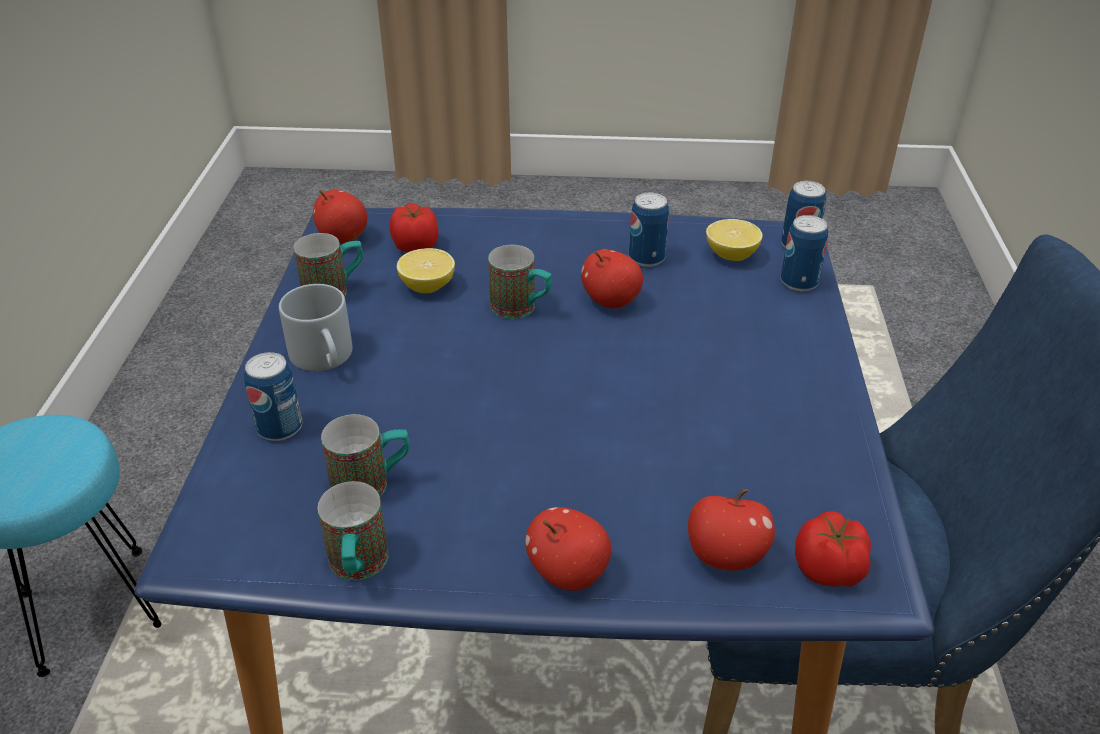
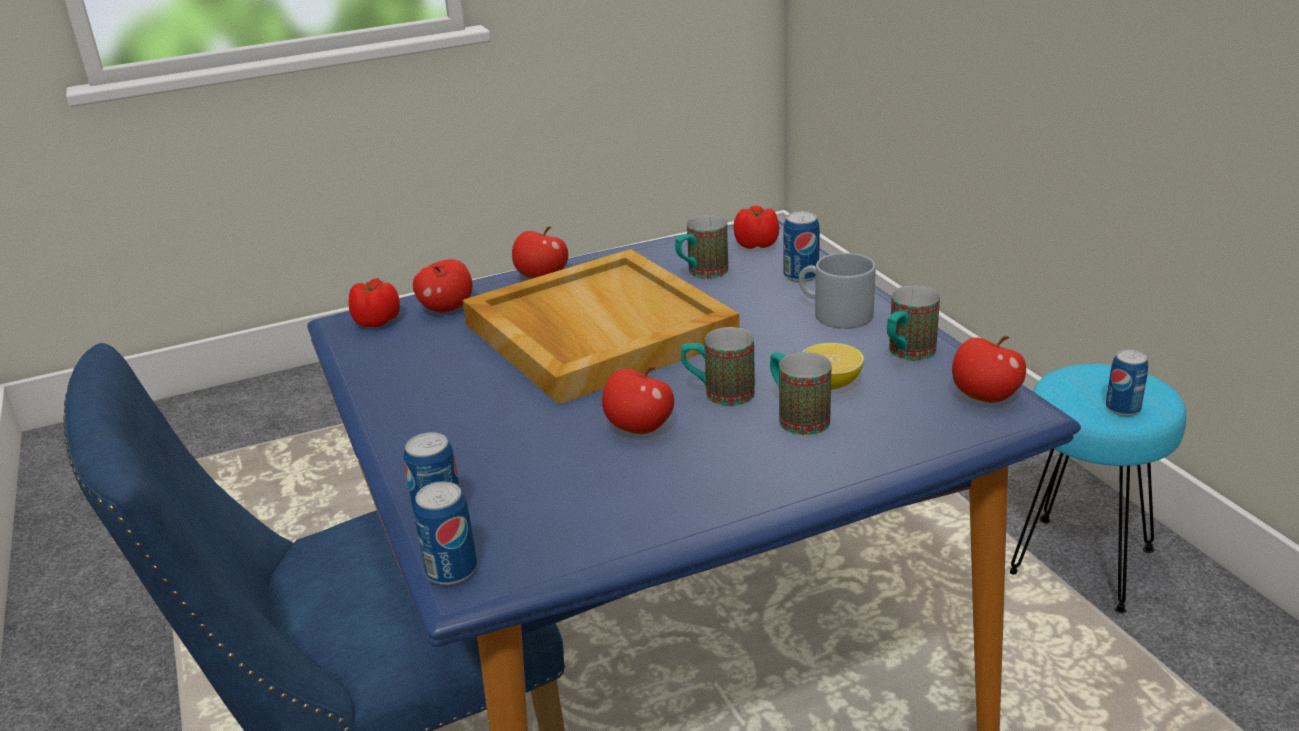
camera: 155 degrees right, 10 degrees down
(358, 568) = (665, 248): mug -> mug (796, 417)
(415, 245) = (902, 416): tomato -> tomato (757, 245)
(568, 430) = (596, 331): none -> beige tray
(646, 258) = (636, 487): can -> can (1122, 409)
(731, 255) = (536, 525): lemon -> none

